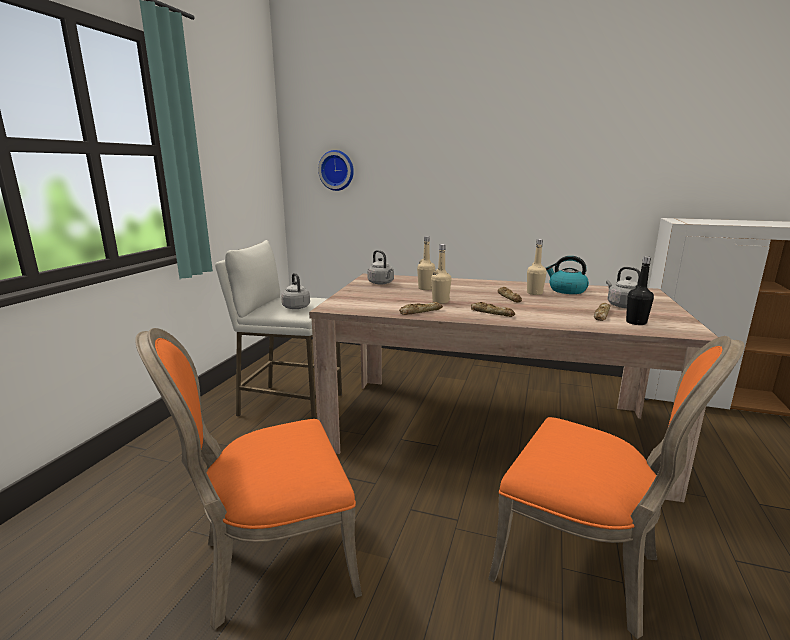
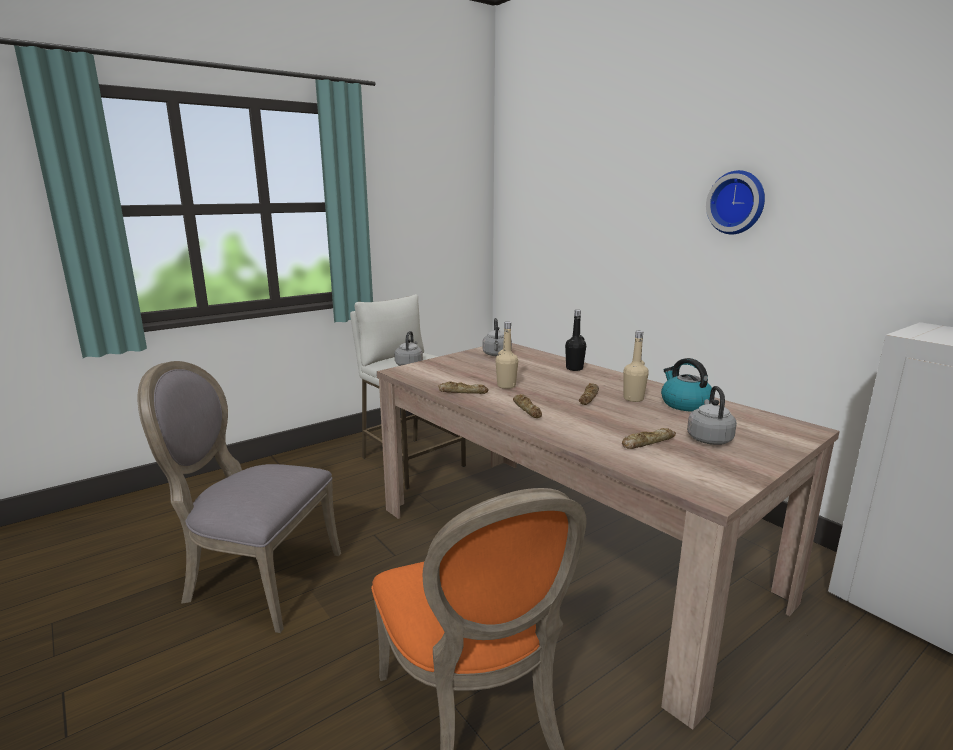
camera: 35 degrees right, 0 degrees up
(272, 563) = (256, 579): orange chair -> grey chair
(337, 170) = (537, 222): wall clock -> wall clock (737, 202)
(425, 288) = (525, 369): beige bottle -> none
(636, 322) = (667, 462): black bottle -> black bottle (574, 368)

